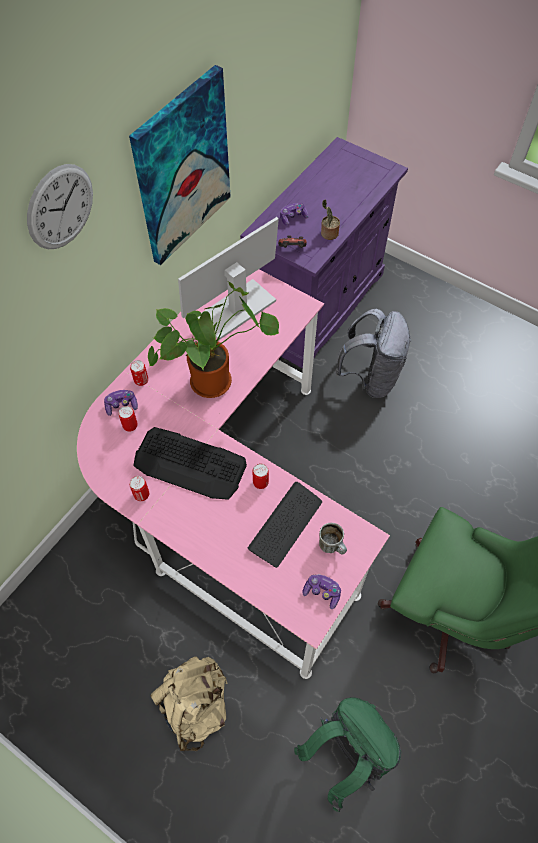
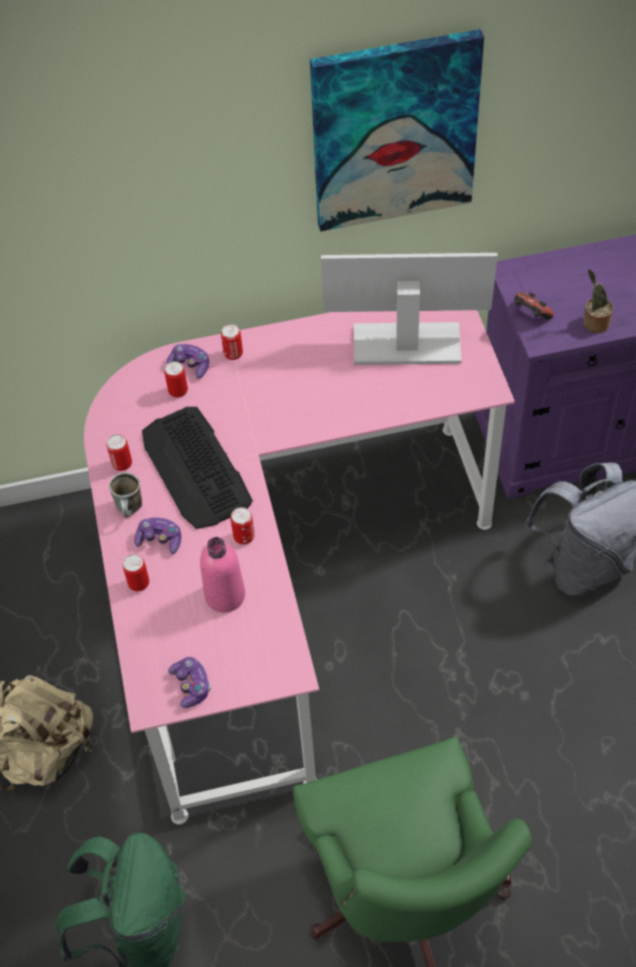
camera: 45 degrees right, 5 degrees down
(60, 207) = (185, 96): wall clock -> none
(214, 379) = (307, 402): potted plant -> none
(228, 558) = (139, 583): none -> can
(285, 525) = (225, 595): keyboard -> pink bottle
(293, 218) = (571, 279): game controller -> game controller (160, 540)
(332, 546) = (248, 652): mug -> mug (131, 510)

